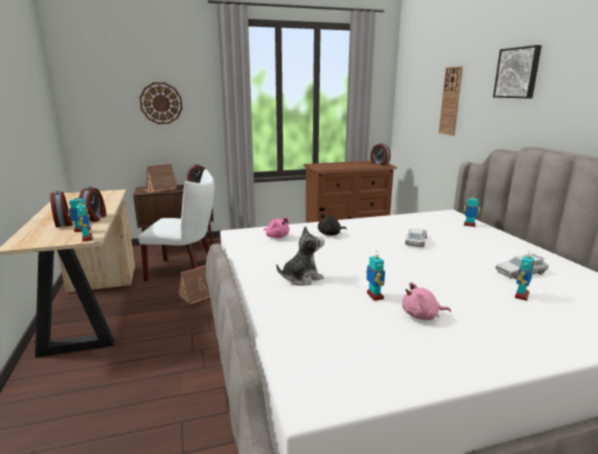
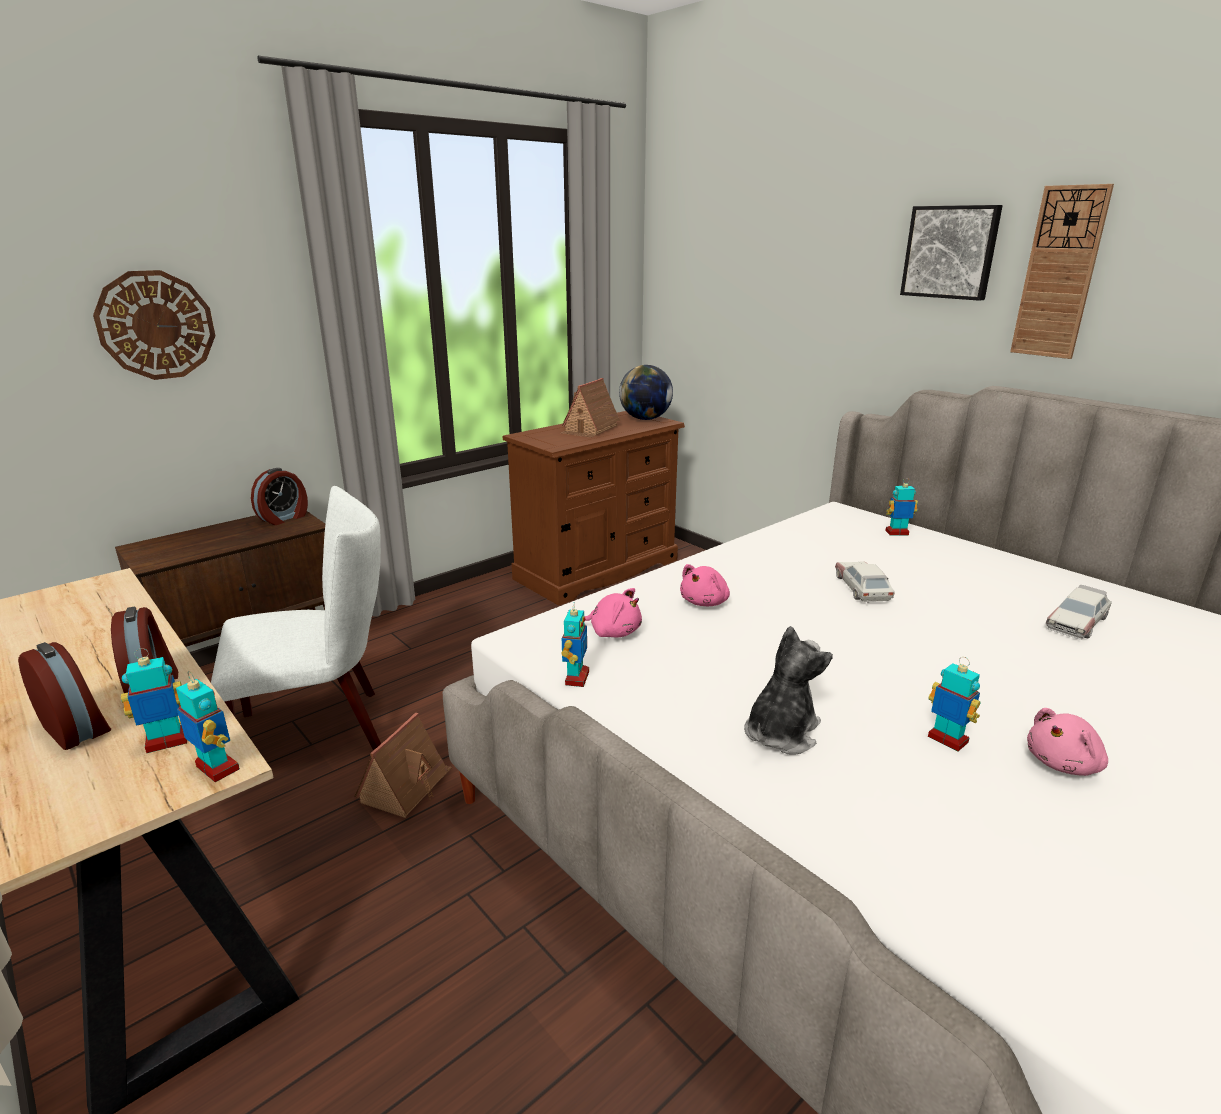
camera: 25 degrees left, 5 degrees up
(160, 189) = (193, 544): toy house -> toy house (589, 429)
(330, 234) = (705, 602): black plush toy -> pink plush toy
(379, 163) = (645, 419): alarm clock -> globe
(450, 101) = (793, 296): wall clock -> wall clock (1059, 273)
(521, 296) = (1131, 673): toy robot -> toy robot (576, 678)

